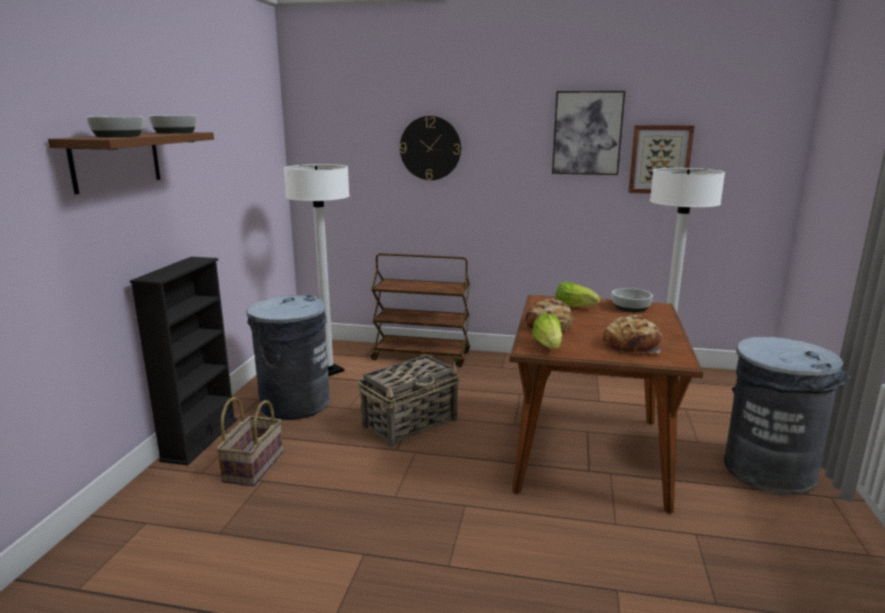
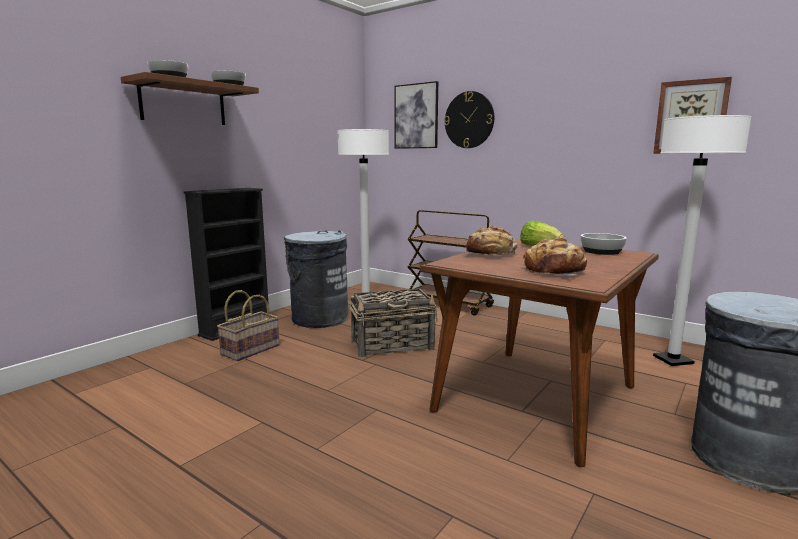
camera: 25 degrees right, 5 degrees down
(548, 346) = (466, 263): lettuce -> none
(587, 133) = (611, 95): picture -> picture (416, 116)

